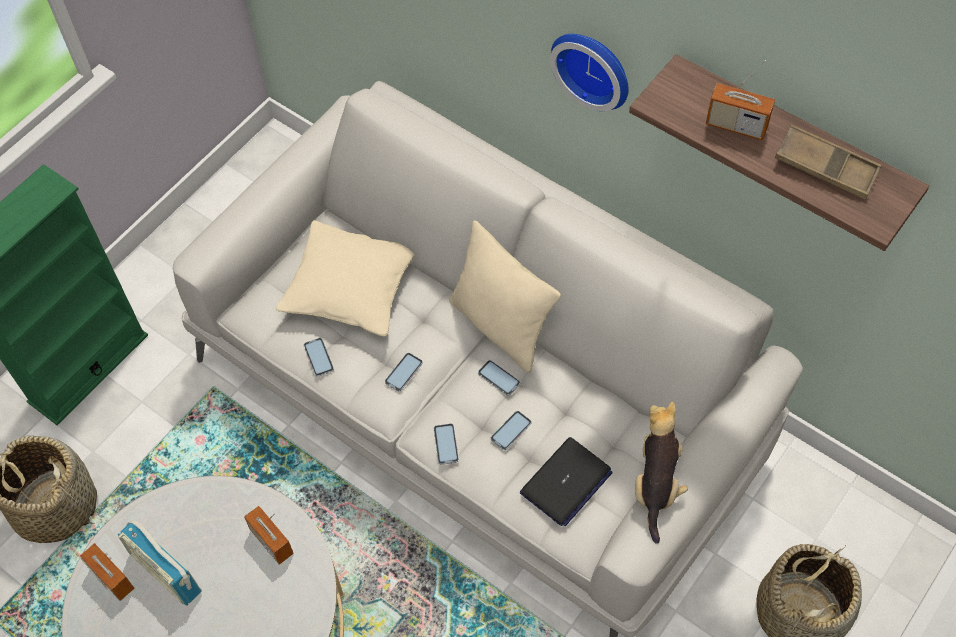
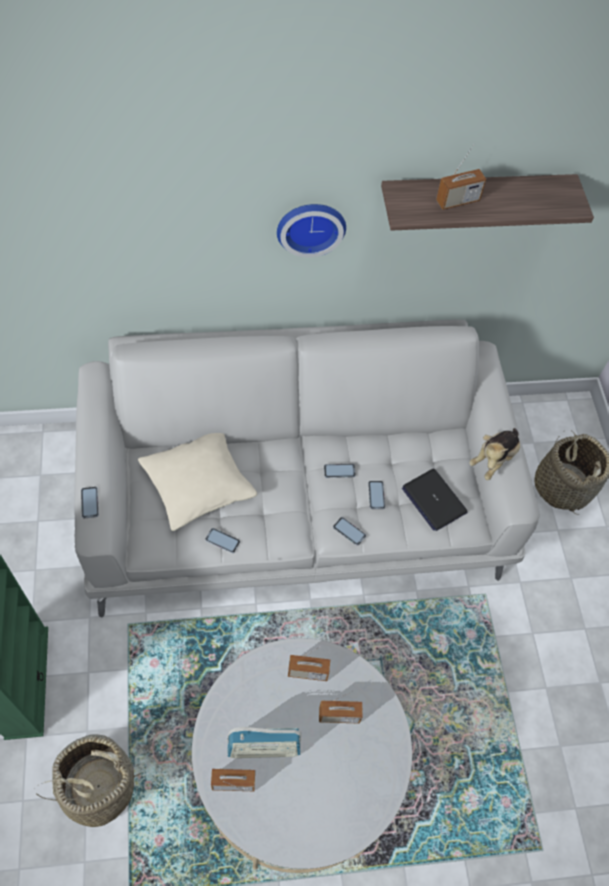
camera: 50 degrees left, 0 degrees up
(257, 605) = (339, 715): none -> radio
(403, 372) = (283, 509): phone -> phone (90, 502)
(501, 327) = (310, 441): beige pillow -> none
(566, 482) = (433, 500): laptop -> laptop turned 150 degrees clockwise
(656, 484) = (493, 459): plush toy -> plush toy turned 105 degrees counterclockwise
(826, 167) = (523, 195): brown tray -> none

